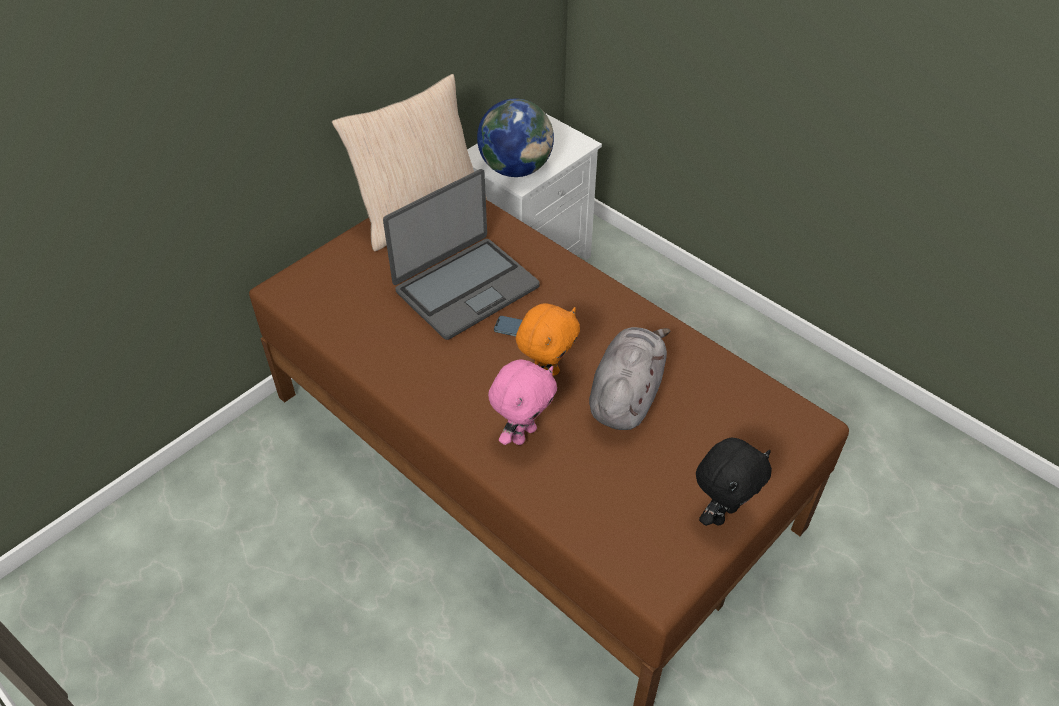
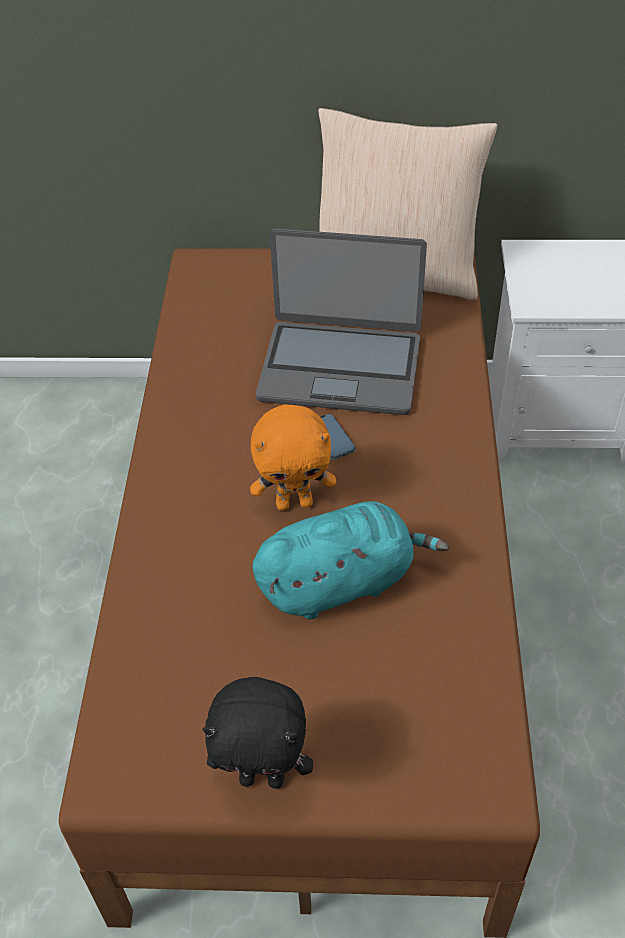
camera: 50 degrees right, 0 degrees up
(515, 169) = (545, 287): globe -> none
(523, 434) = (201, 535): pink plush toy -> none
(626, 395) = (341, 582): grey plush toy -> turquoise plush toy

